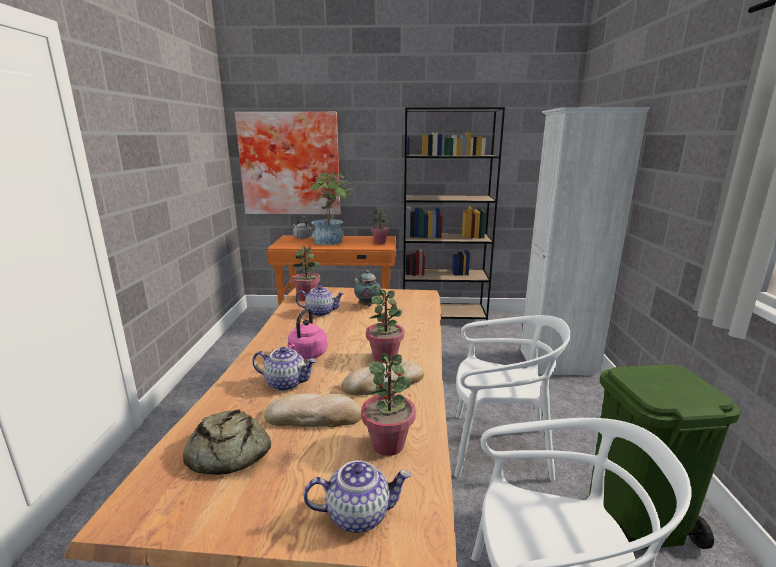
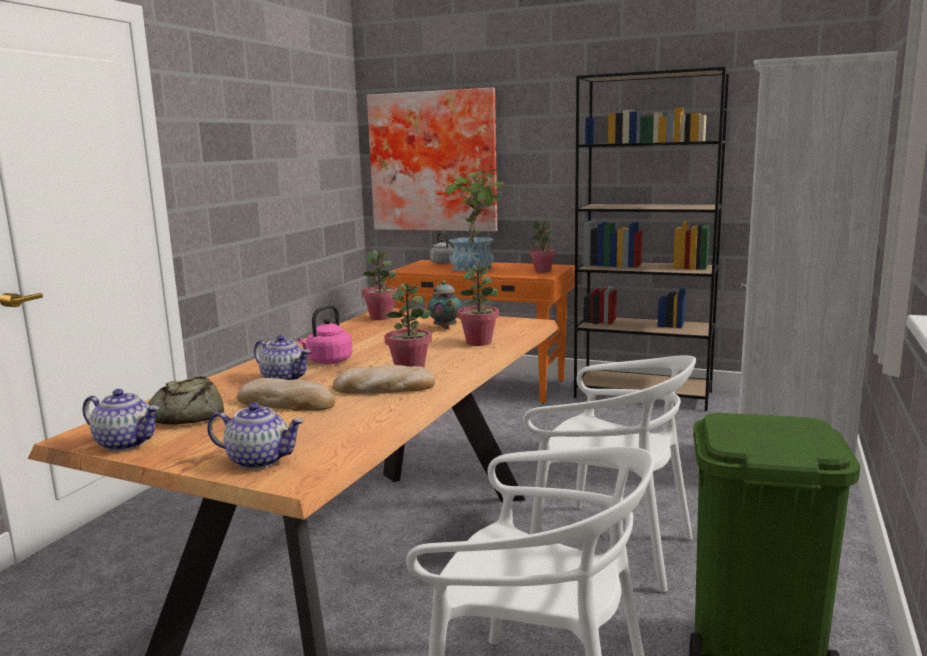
camera: 20 degrees right, 5 degrees down
(321, 312) = (382, 330): teapot -> teapot (126, 443)
(388, 444) = (336, 427): potted plant -> potted plant (479, 342)

